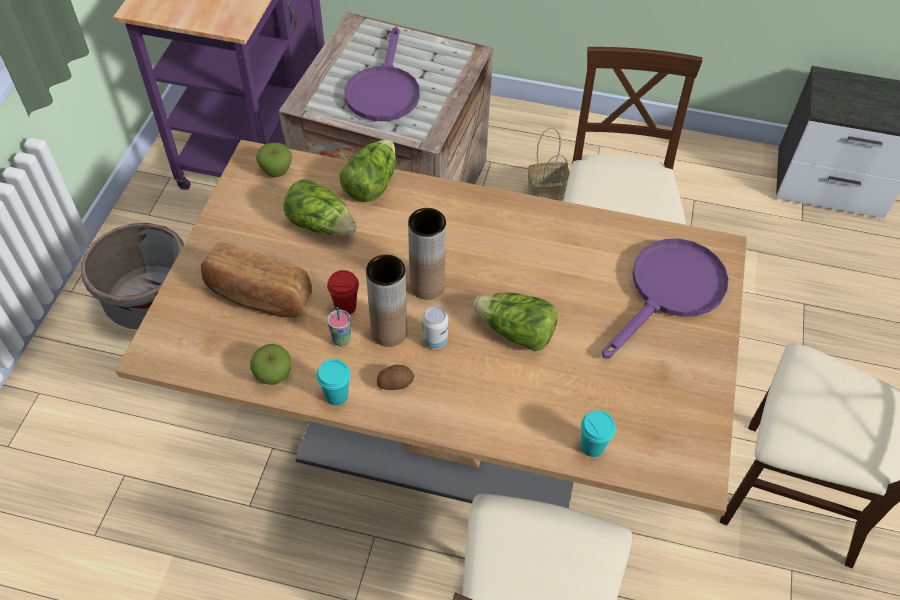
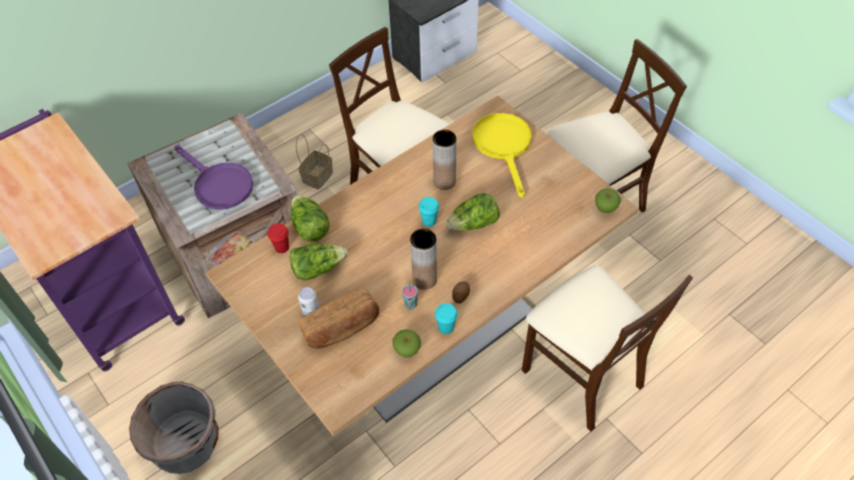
camera: 50 degrees left, 0 degrees up
(276, 171) = (253, 268): apple -> apple (605, 208)
(345, 307) = (389, 290): red cup -> red cup (282, 247)
(427, 286) = (409, 244): brown vase -> brown vase (444, 181)
(435, 340) = (448, 262): can -> can (310, 309)
(592, 446) = (566, 236): turquoise cup -> turquoise cup (429, 221)
(670, 291) = (504, 146): purple frying pan -> yellow frying pan

